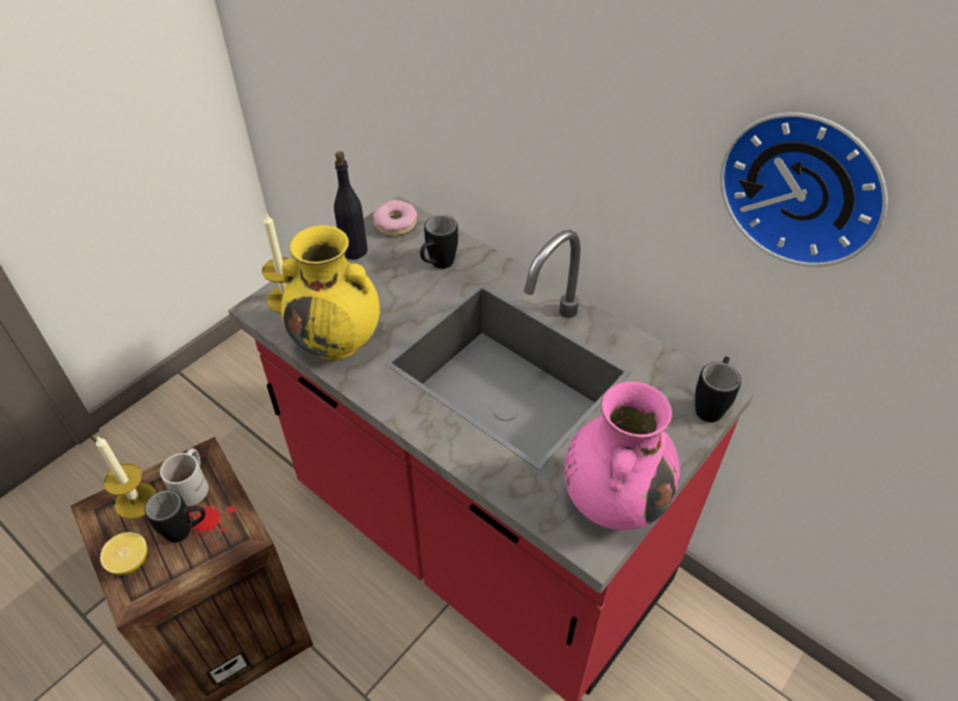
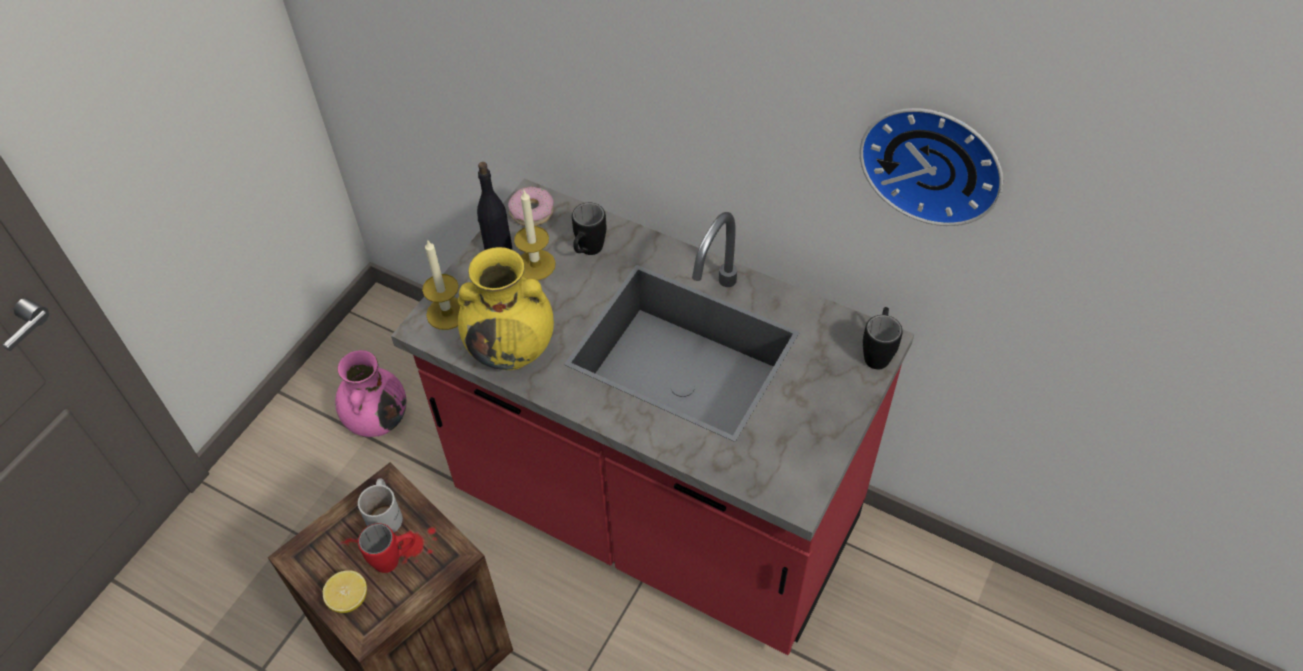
camera: 10 degrees left, 5 degrees up
(136, 501) = (333, 540): candle -> candle (535, 265)
(186, 531) = (395, 559): black mug -> red mug
(614, 500) = (807, 457): pink vase -> pink vase (378, 419)

